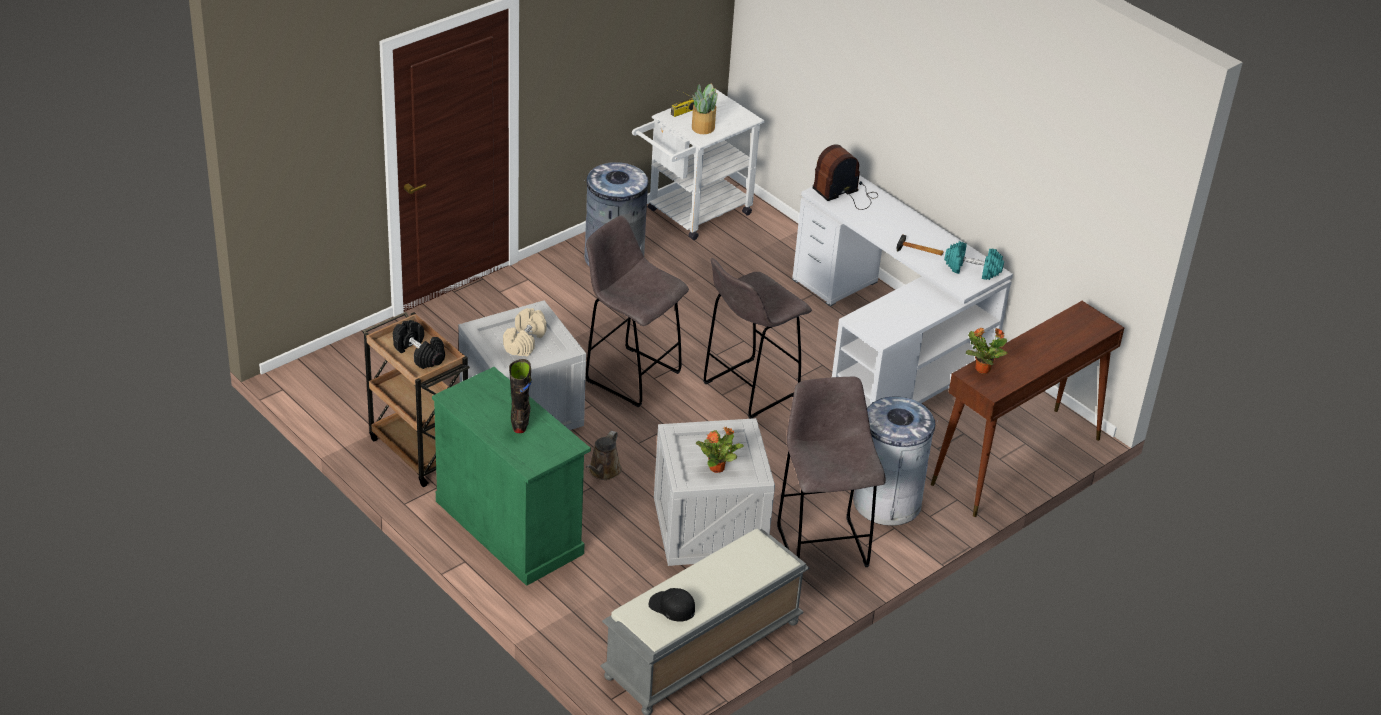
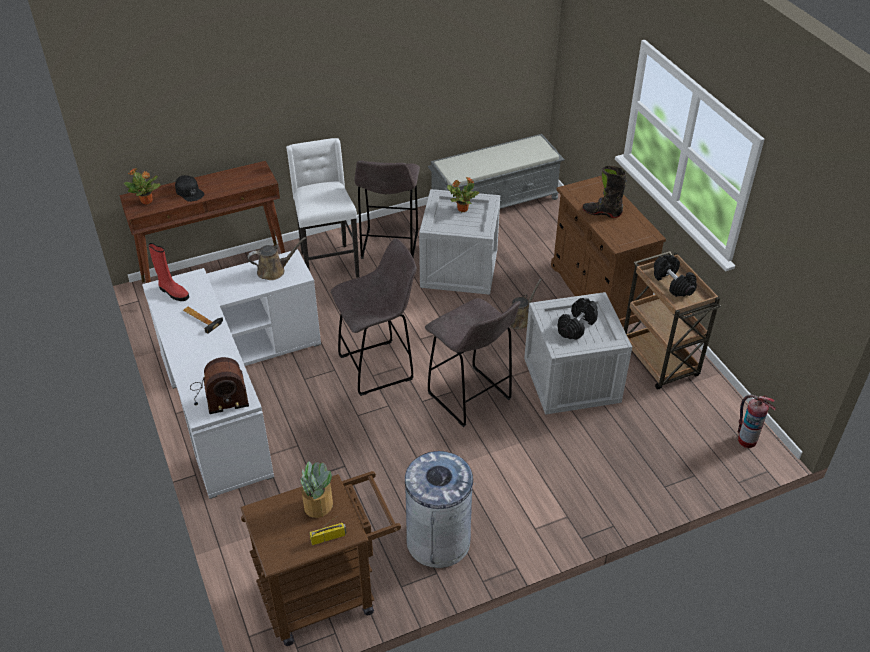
camera: 160 degrees left, 5 degrees up
(316, 382) = (747, 440): none -> fire extinguisher
(509, 527) = (598, 291): green cabinet -> brown cabinet
(520, 418) = (602, 212): black boot -> black boot turned 90 degrees clockwise
(524, 341) = (576, 326): beige dumbbell -> black dumbbell
(671, 607) = (522, 152): black cap -> black cap (189, 192)
(692, 214) = (327, 593): white cart -> brown cart
(887, 502) = (328, 264): grey trash can -> white stool
(889, 320) = (274, 271): none -> brown watering can
(972, 270) = (173, 292): turquoise dumbbell -> red boot
(982, 369) = (253, 182): potted plant -> potted plant (147, 201)

